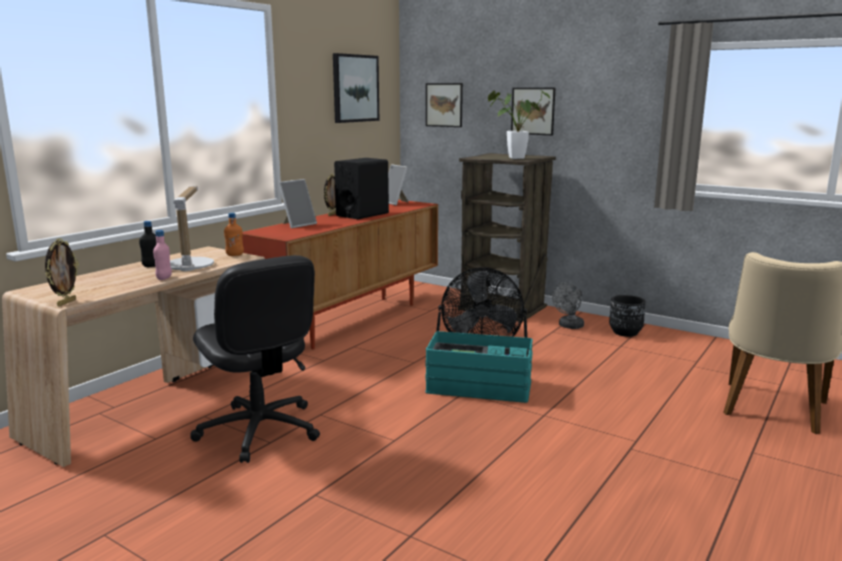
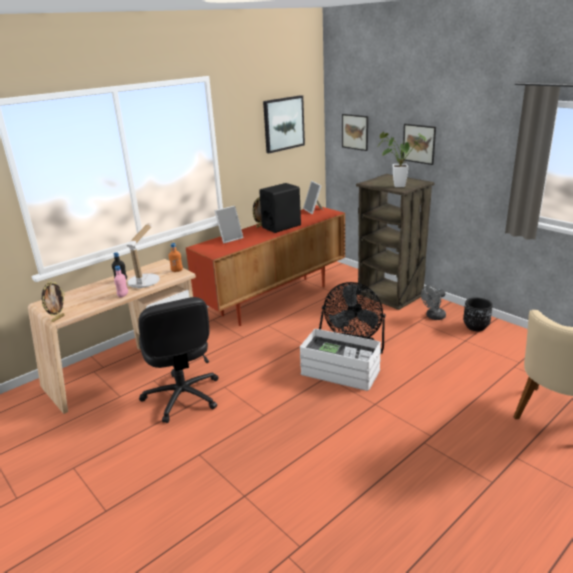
camera: 15 degrees right, 10 degrees up
(479, 385) = (340, 371): turquoise storage box -> white storage box

